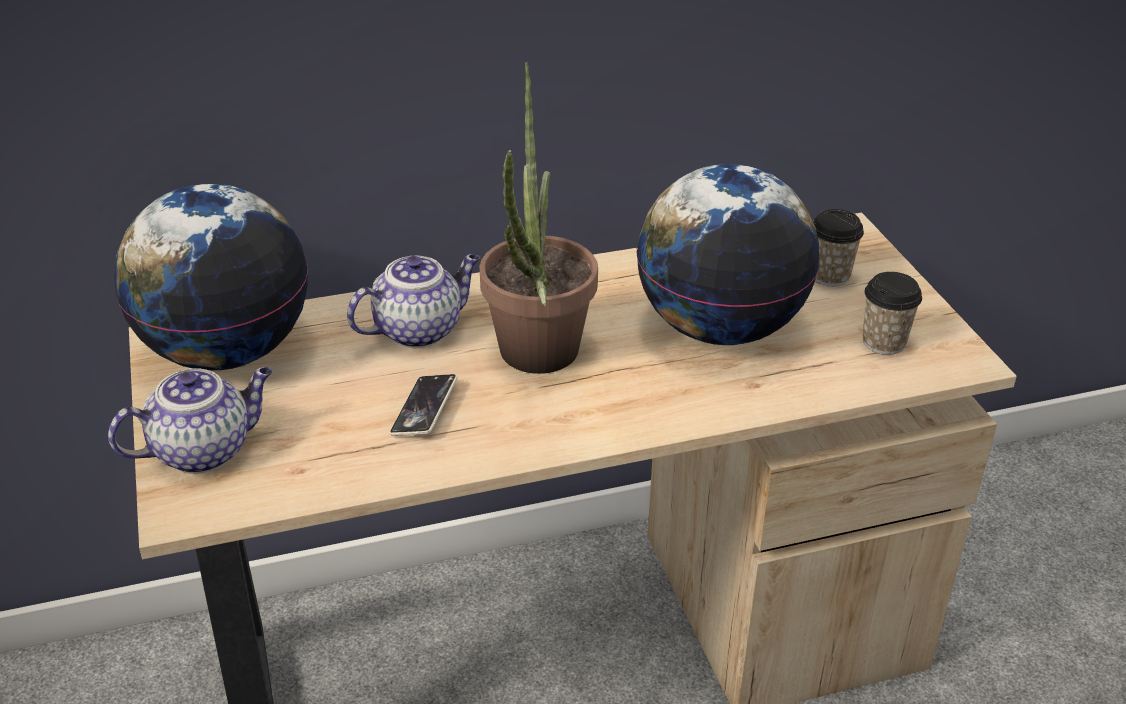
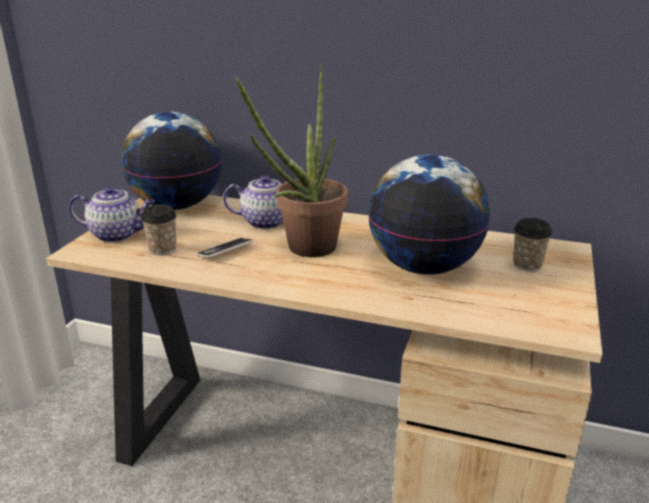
camera: 35 degrees right, 10 degrees down
(883, 342) = (522, 305): cup -> cup (163, 249)

